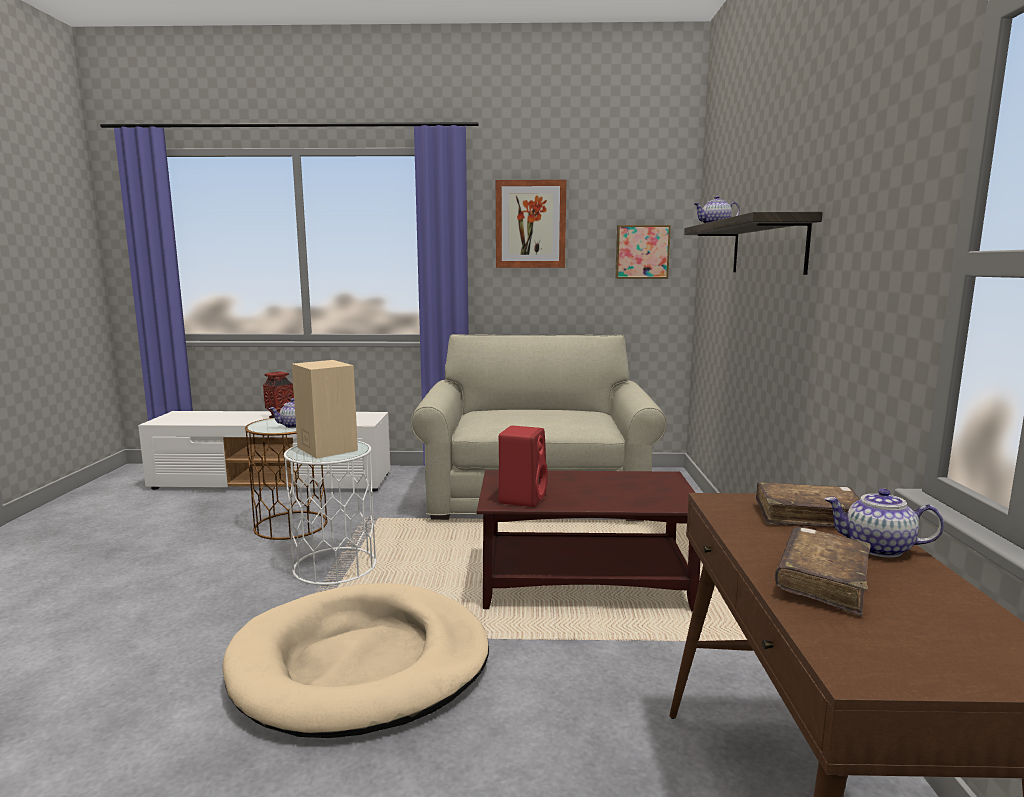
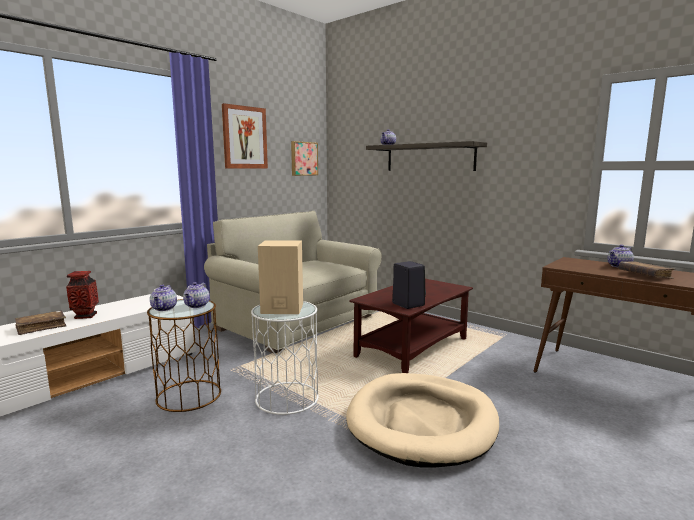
camera: 50 degrees left, 0 degrees up
(272, 421) = (164, 308): none -> teapot
(522, 498) = (407, 304): red speaker -> black speaker
(807, 516) = (584, 264): brown book -> brown book (41, 327)

